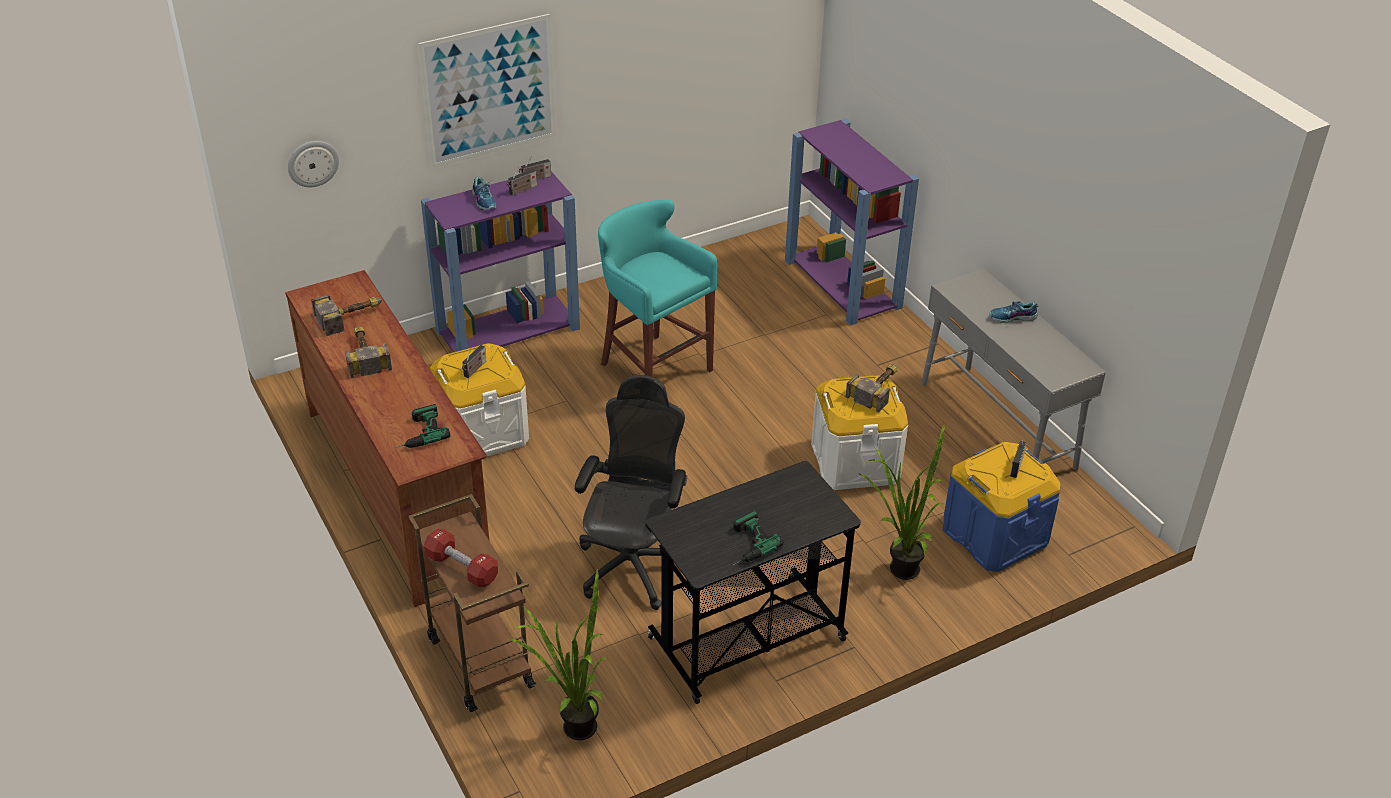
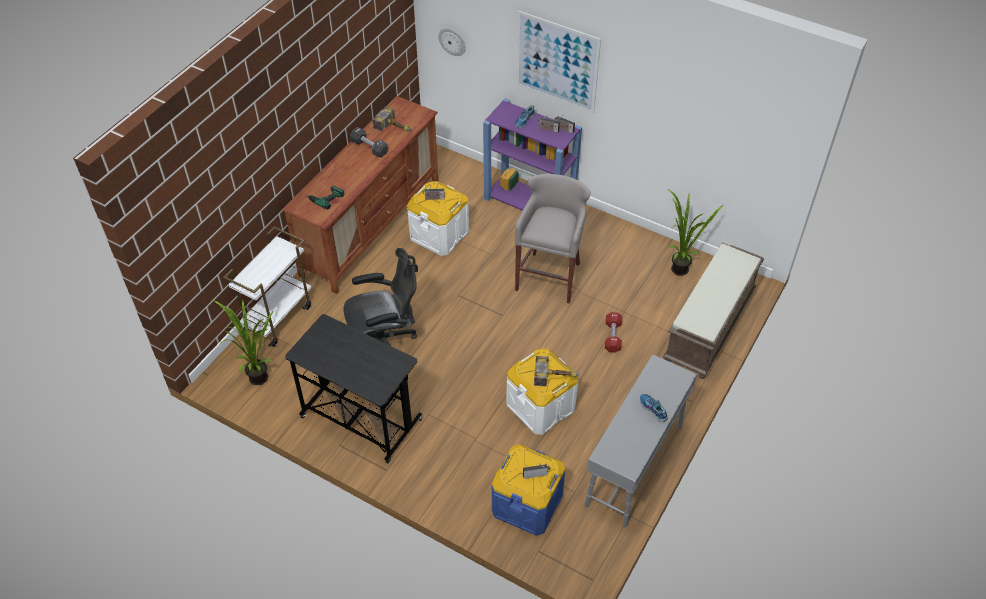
camera: 60 degrees right, 10 degrees up
(365, 354) = (369, 148): hammer -> black dumbbell
(462, 568) = (261, 265): red dumbbell -> red dumbbell (612, 337)
(479, 660) = (279, 317): brown cart -> white cart
(653, 367) = (549, 276): turquoise stool -> grey stool
(745, 545) = (329, 362): power drill -> none
(842, 284) = (709, 327): purple bookcase -> brown bench
(897, 569) = (462, 465): potted plant -> potted plant (677, 267)

